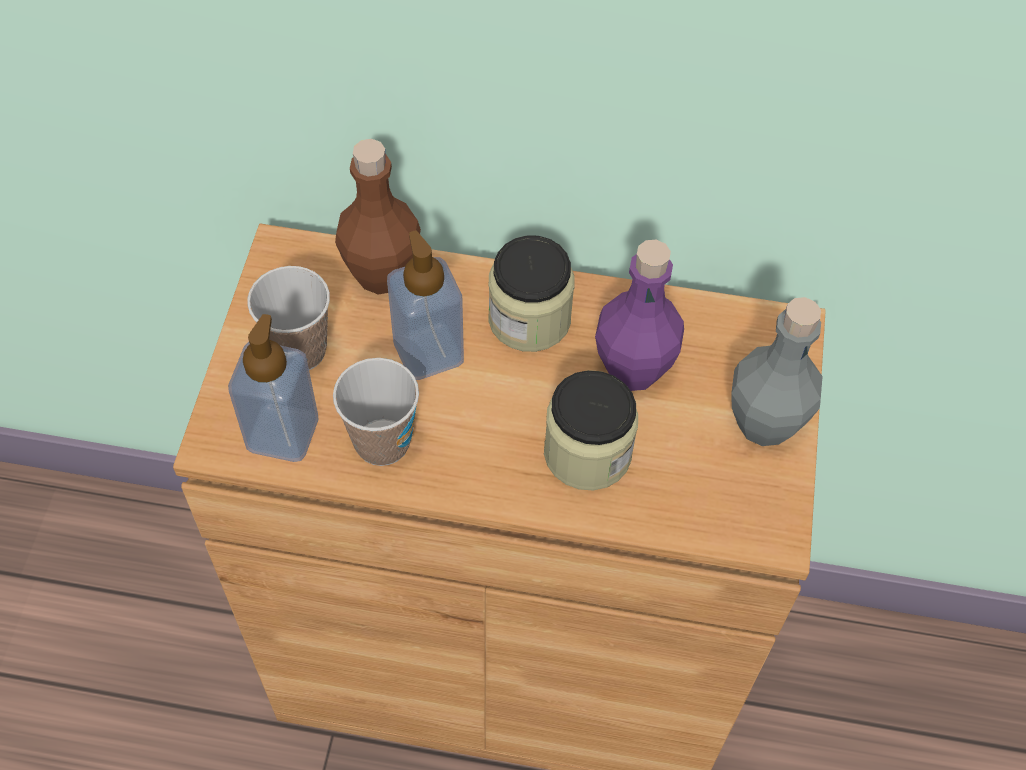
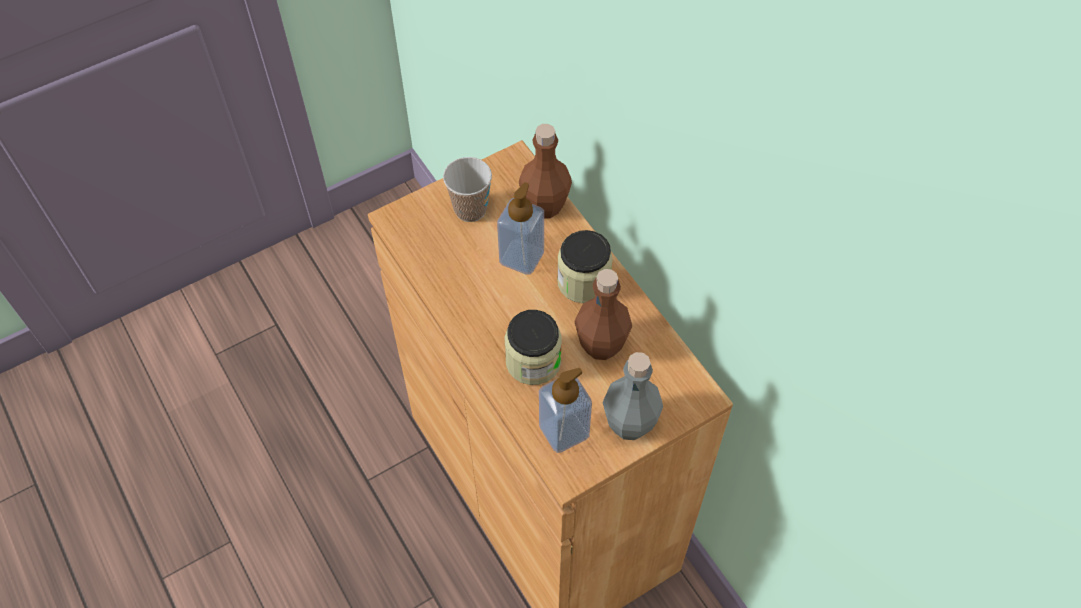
camera: 50 degrees right, 0 degrees up
(283, 433) = (422, 238): soap dispenser -> soap dispenser (564, 431)
(382, 442) = (455, 277): cup -> none
(633, 369) = (601, 345): purple bottle -> brown bottle

